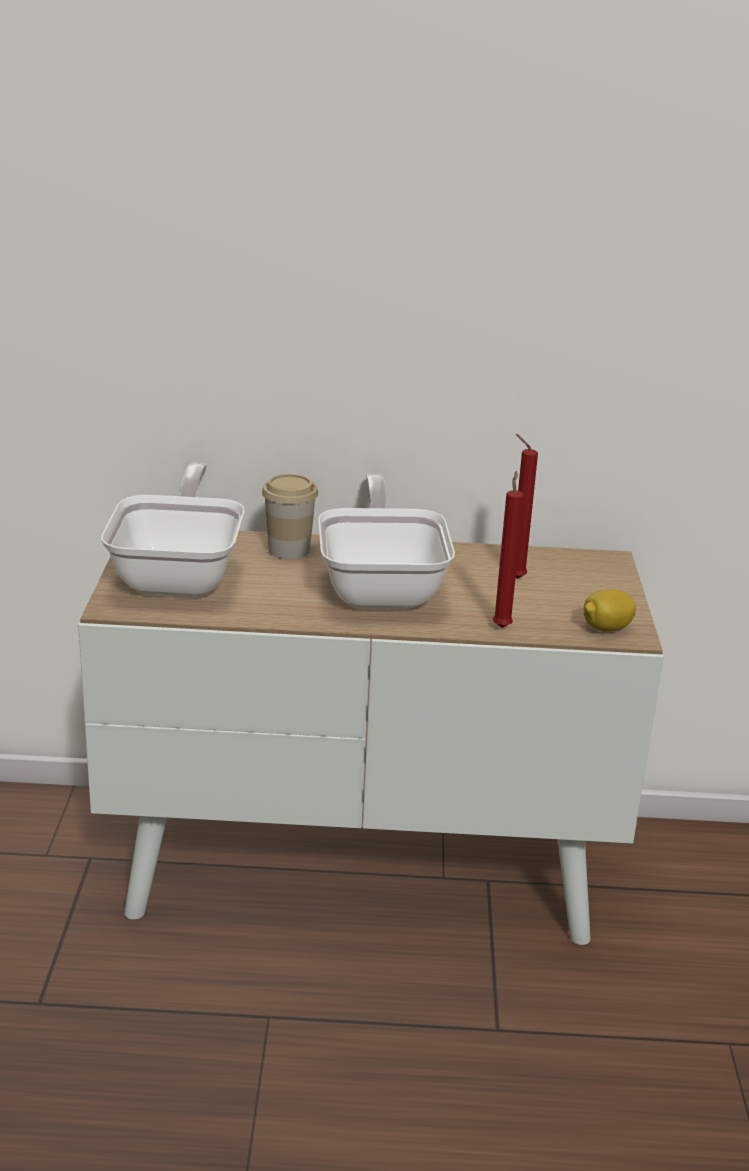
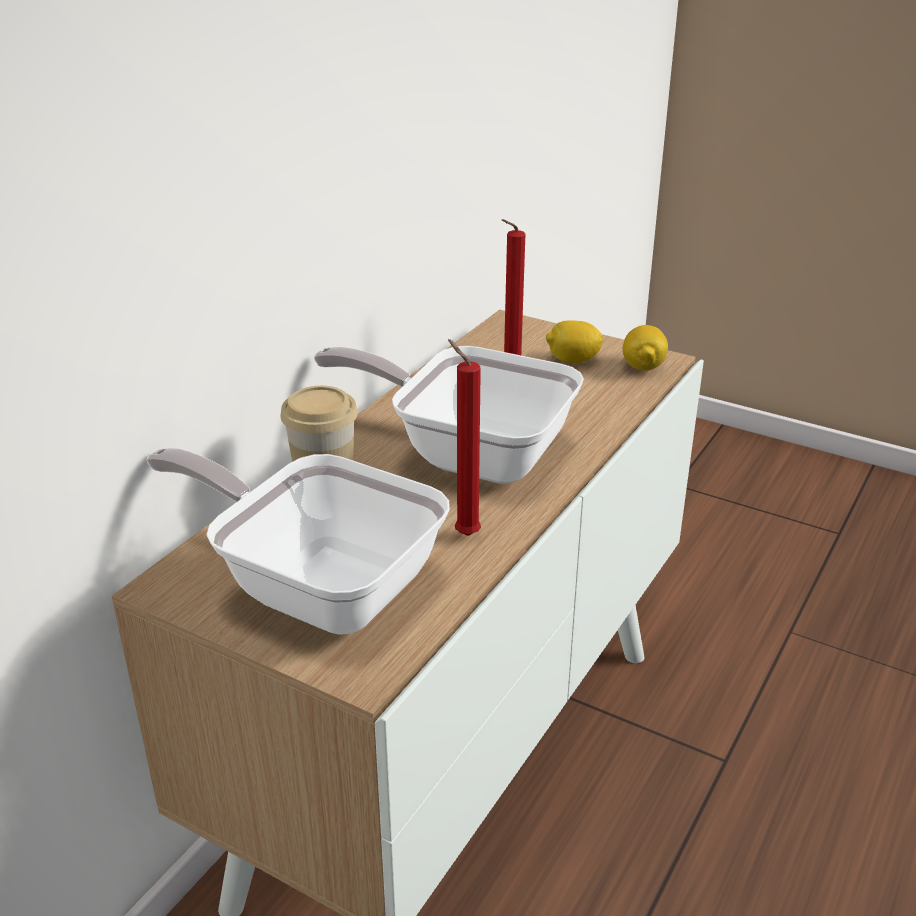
camera: 60 degrees left, 5 degrees up
(502, 626) = (605, 414): red candle -> red candle (464, 534)
(577, 597) = (572, 360): none -> lemon

